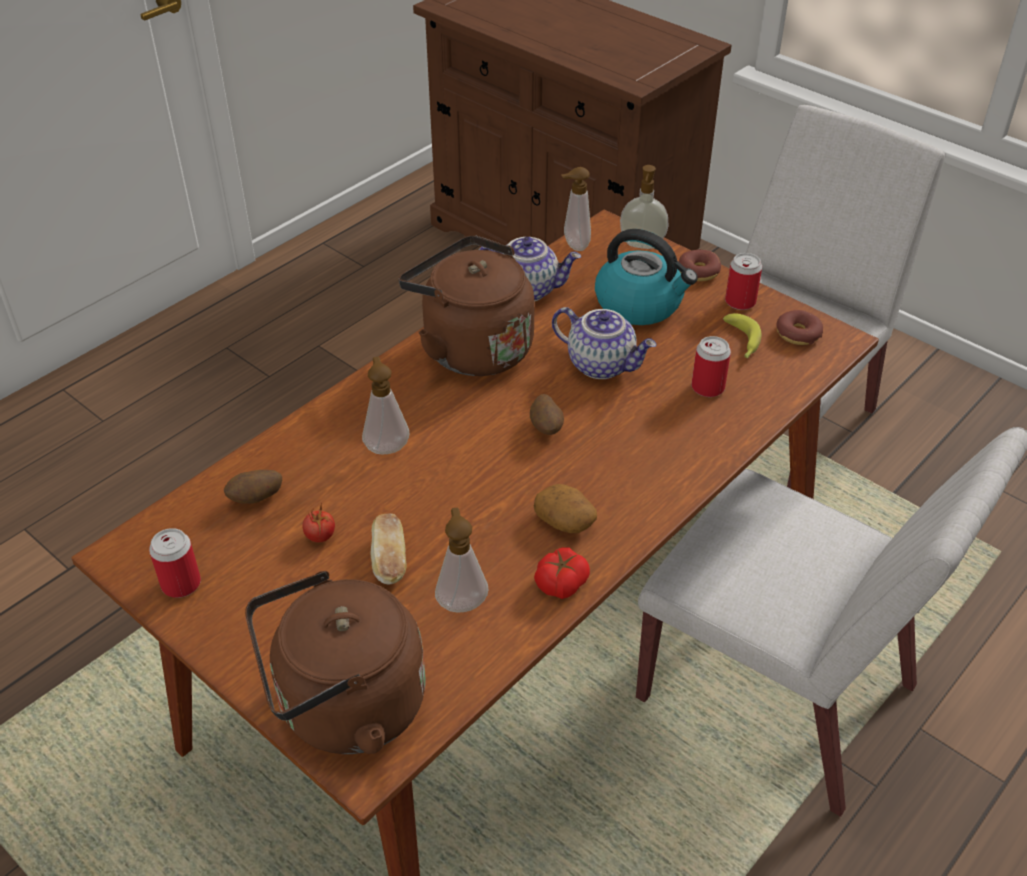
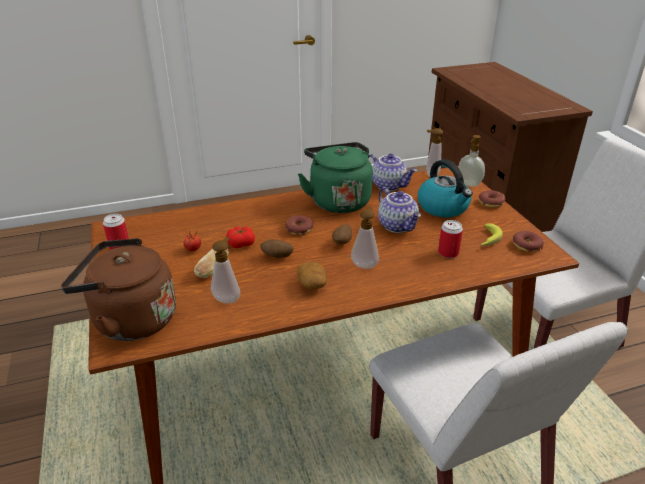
camera: 30 degrees right, 10 degrees down
(256, 499) = (182, 226): potato -> potato (277, 257)
(386, 446) = (258, 225): soap dispenser -> soap dispenser (365, 264)
(458, 428) = (299, 229): none -> donut
(472, 347) = (338, 200): brown kettle -> green kettle
(561, 583) = (283, 309): tomato -> tomato (241, 244)
(740, 302) = (503, 222): can -> none

